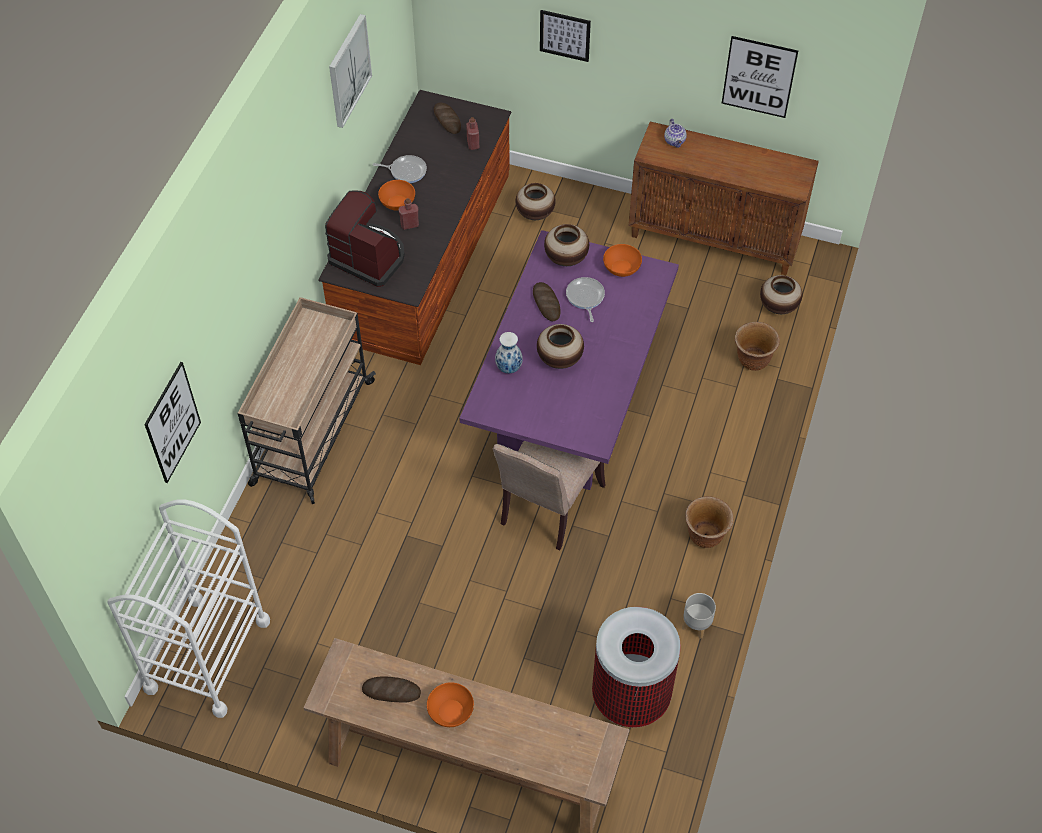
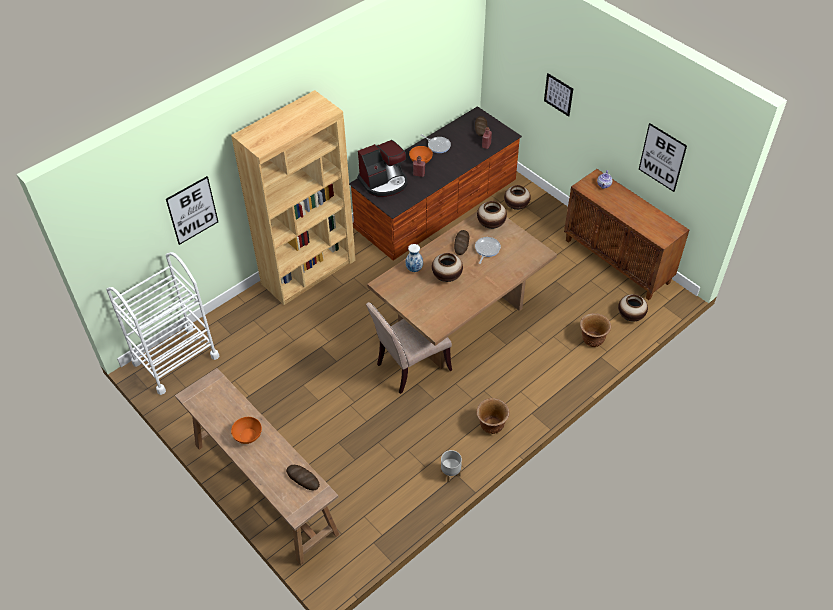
camera: 30 degrees right, 5 degrees down
(312, 434) = (309, 271): beige cart -> brown bookcase
(348, 70) = (407, 65): picture -> none
(369, 257) = (384, 182): coffee machine -> coffee machine turned 90 degrees clockwise
(391, 691) = (225, 409): bread -> bread (303, 478)
(570, 410) = (461, 320): purple dining table -> brown dining table
(621, 268) = (520, 242): orange bowl -> none
(630, 697) = (383, 494): trash can -> none

